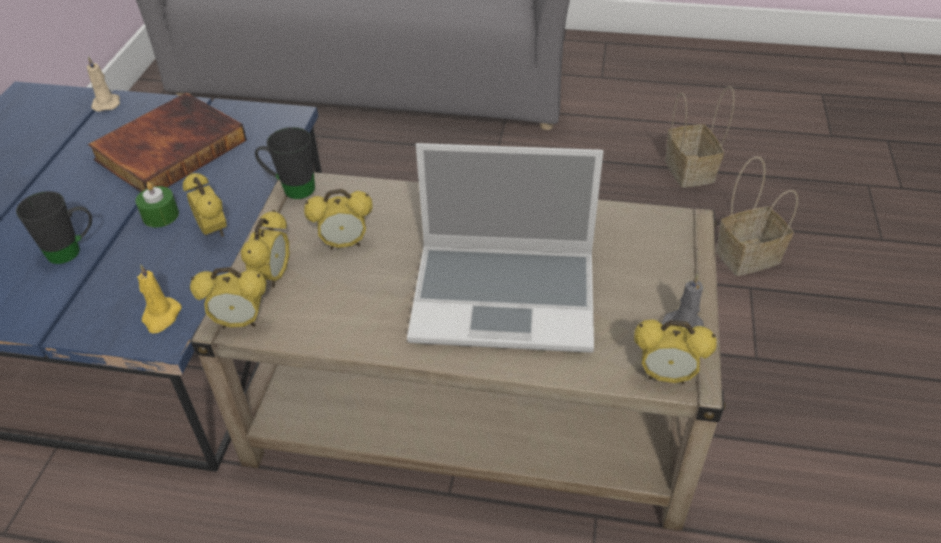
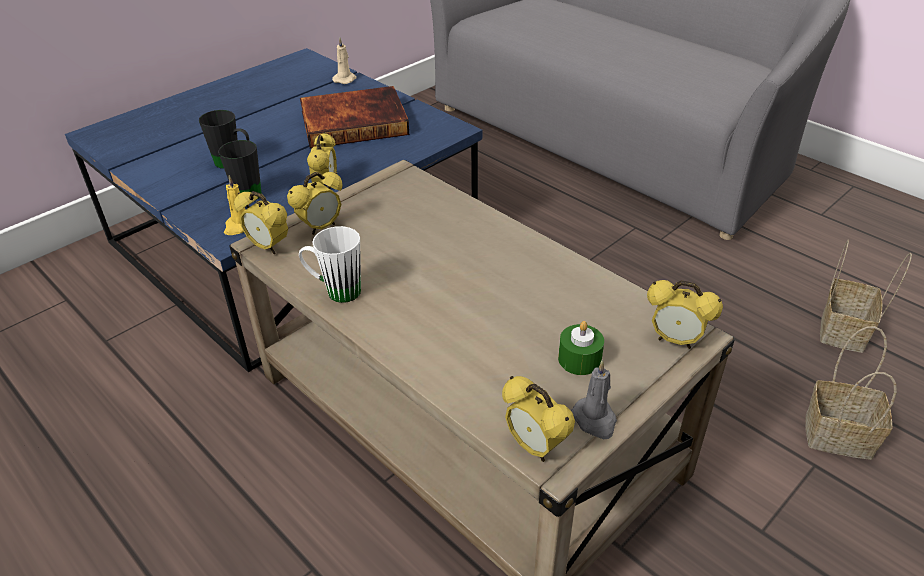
camera: 35 degrees right, 5 degrees down
(160, 215) = (305, 162): green candle -> green candle (579, 359)
(291, 188) = (393, 174): black mug -> black mug (244, 192)
(344, 244) = (390, 227): alarm clock -> alarm clock (675, 340)
(358, 332) = (335, 291): none -> white mug
(506, 297) = (468, 319): laptop -> none

